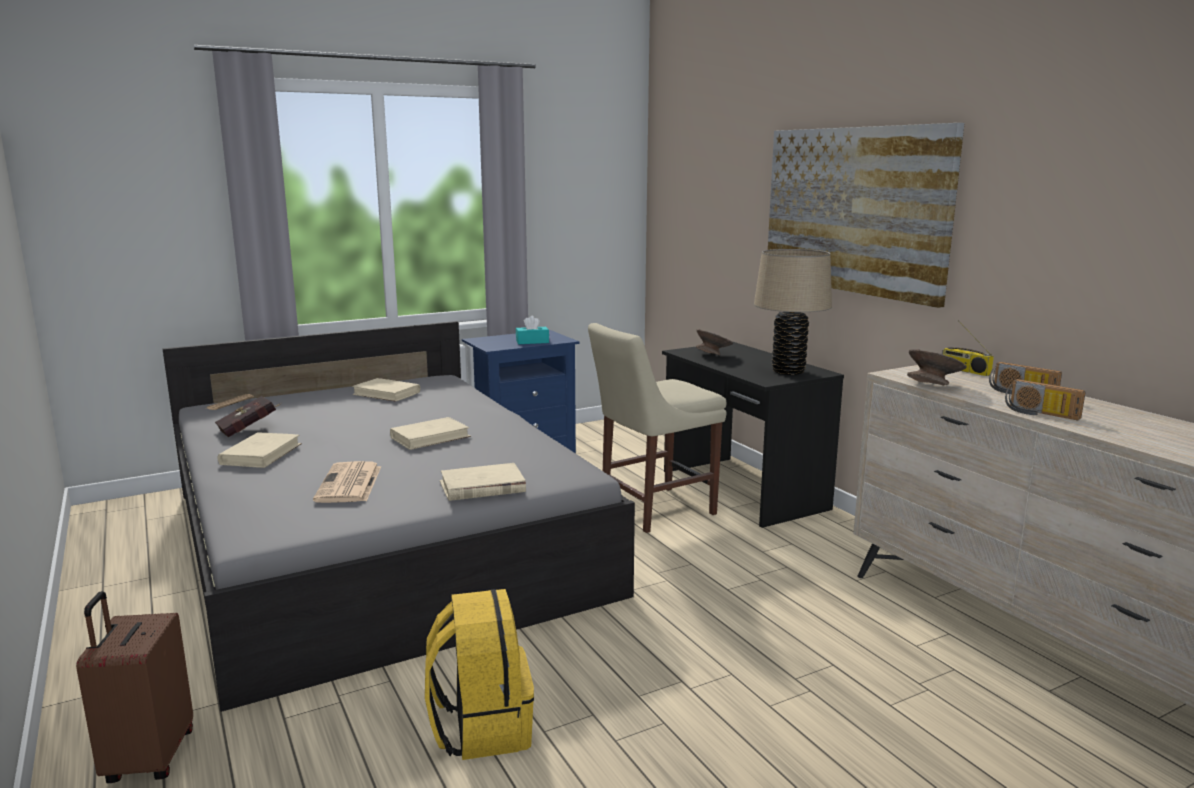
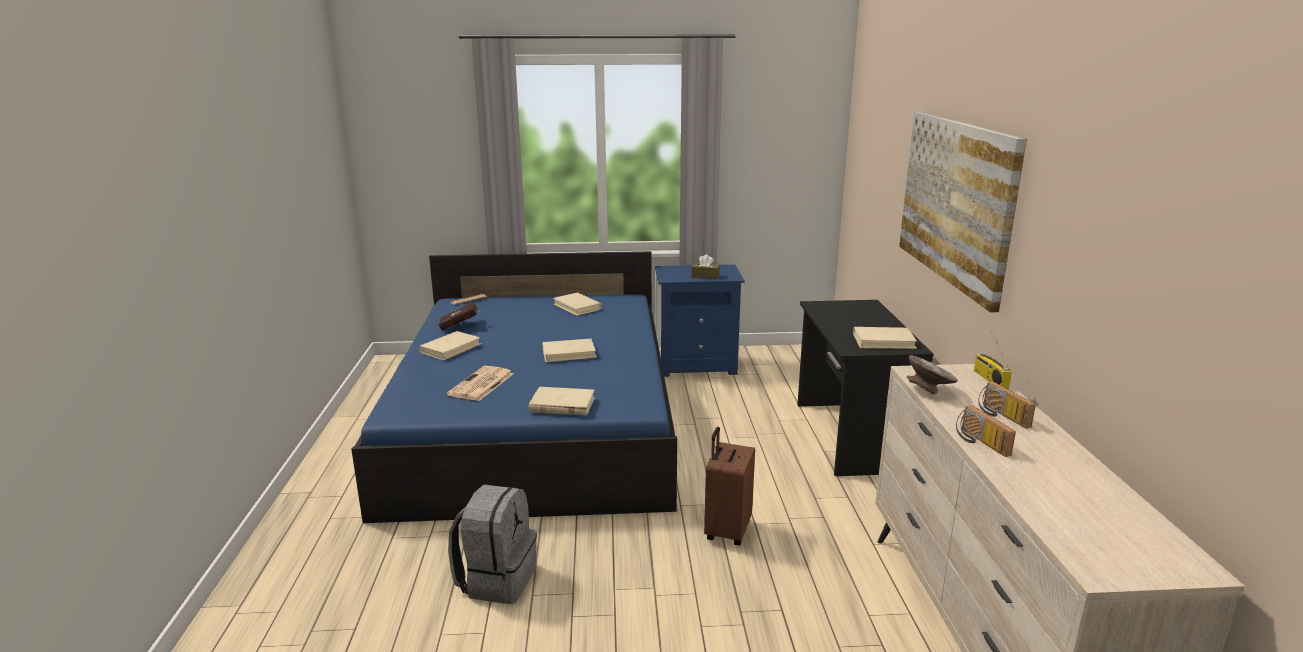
camera: 25 degrees right, 5 degrees up
(147, 758) = (309, 541): brown suitcase -> brown suitcase (726, 531)
(378, 541) = (536, 422): grey bed -> blue bed
(481, 727) = (497, 579): yellow backpack -> grey backpack
(532, 342) = (705, 276): turquoise tissue box -> brown tissue box
(652, 510) = (756, 439): beige chair -> none
(713, 355) = (838, 313): grey bowl -> none
(788, 371) = (884, 341): beige table lamp -> beige book

